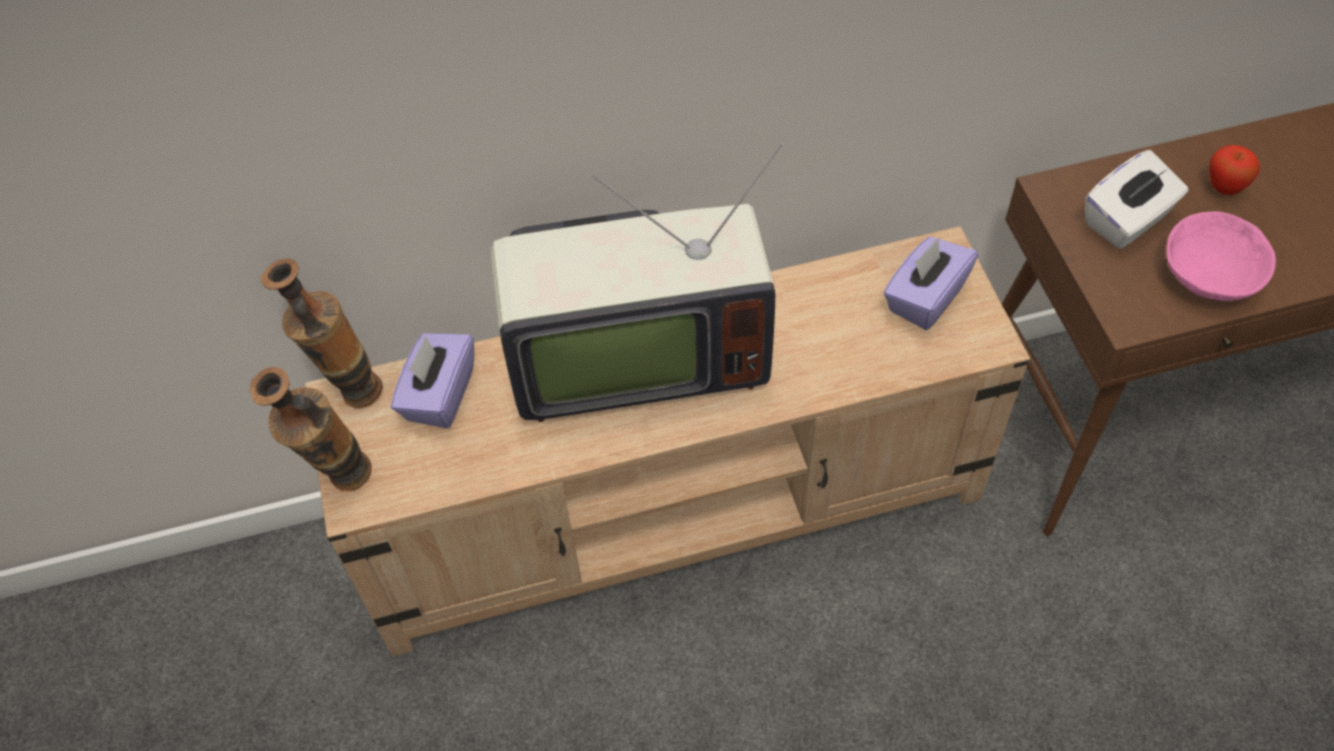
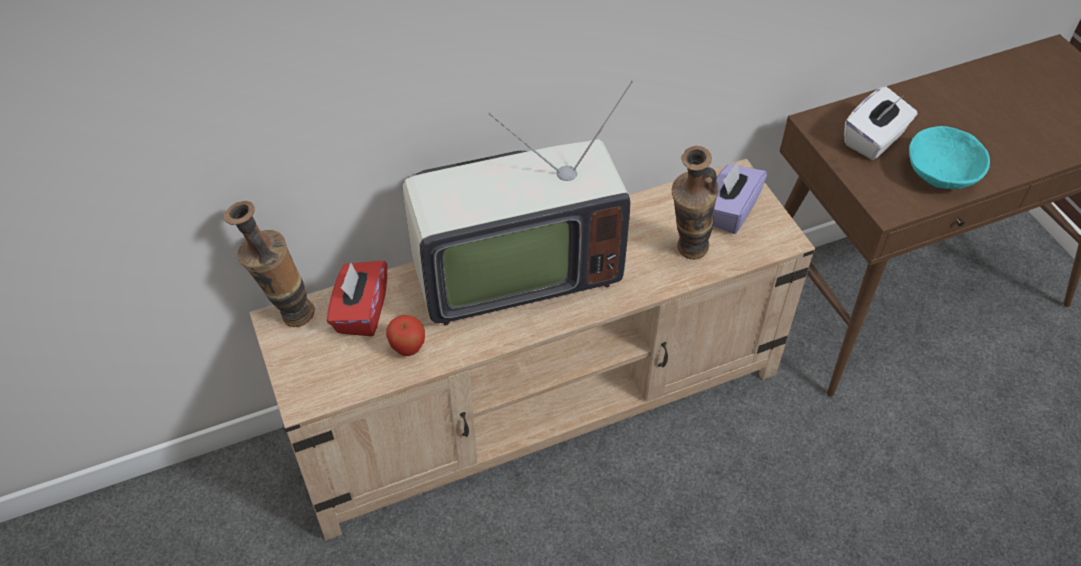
camera: 10 degrees left, 5 degrees down
(339, 483) = (289, 385): vase -> vase (686, 255)
(439, 395) = (361, 312): purple tissue box -> red tissue box
(1209, 275) = (940, 173): pink bowl -> turquoise bowl
(1224, 188) = (939, 113): apple -> apple (408, 348)

